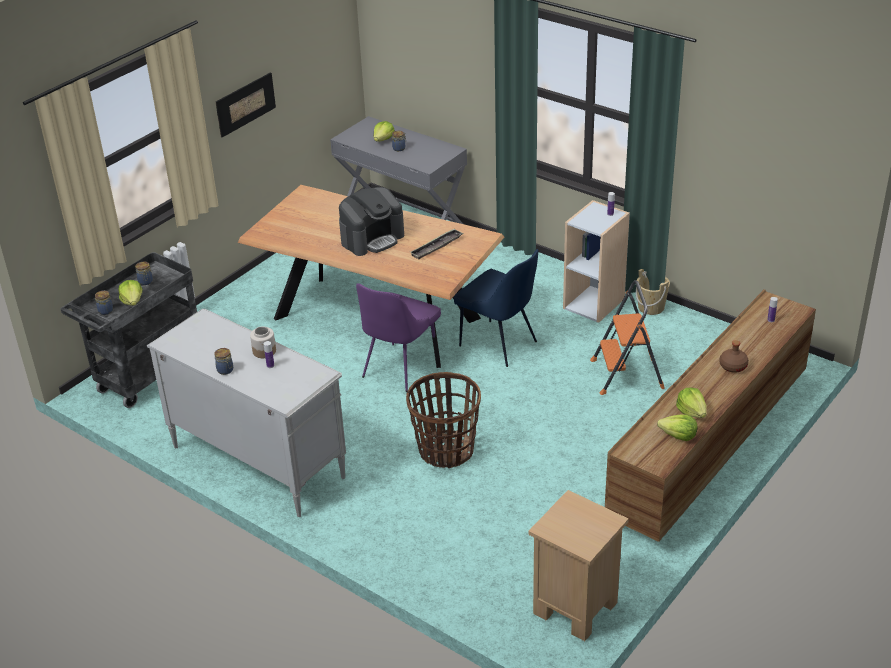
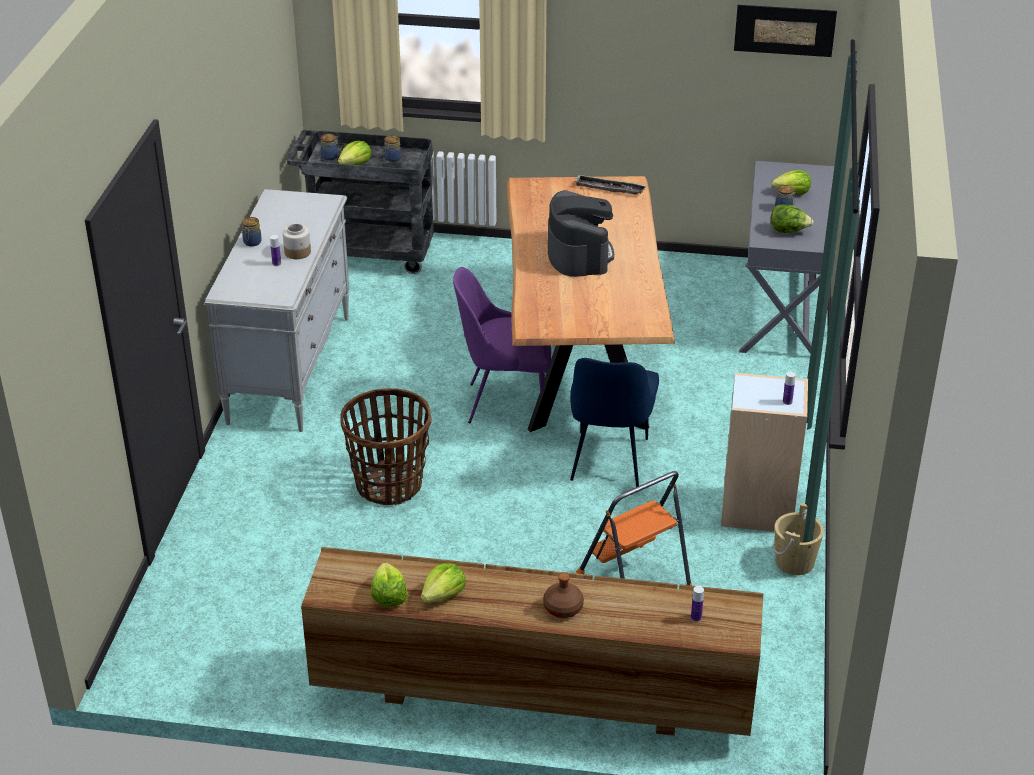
camera: 60 degrees right, 0 degrees up
(245, 104) = (632, 53): picture -> picture (784, 30)
(372, 238) = (579, 255): coffee machine -> coffee machine turned 120 degrees counterclockwise
(426, 155) = (788, 231): none -> lettuce
(436, 247) = (601, 300): tray -> tray (609, 188)
(573, 608) = (194, 660): beige nightstand -> none

